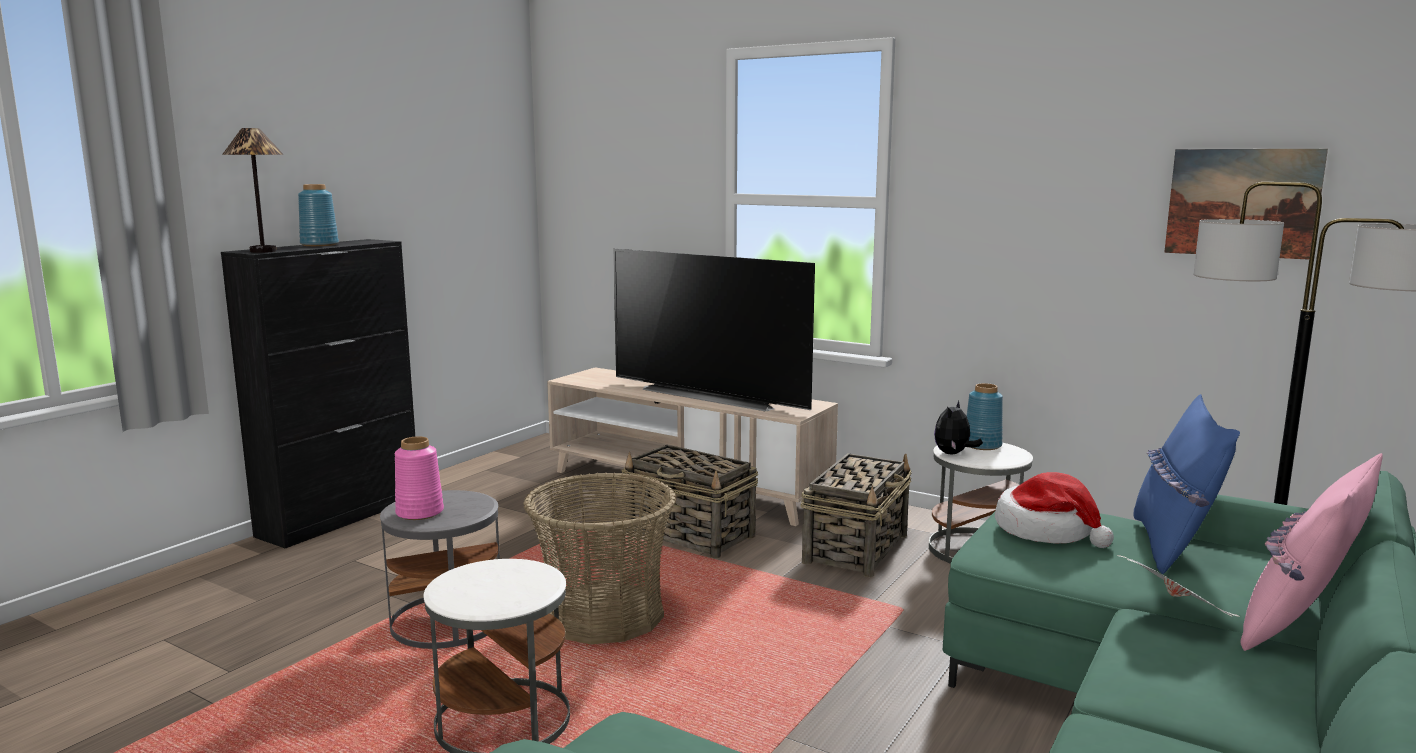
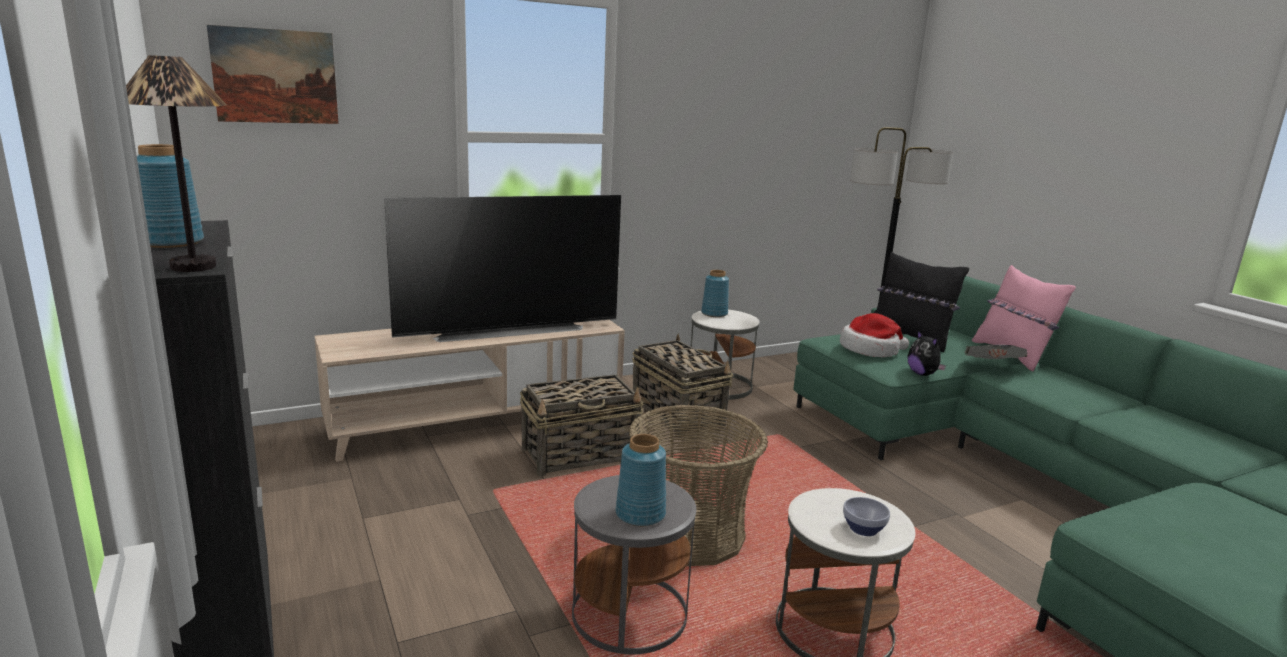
camera: 60 degrees left, 5 degrees up
(420, 512) = (640, 514): pink vase -> blue vase
(474, 592) = (862, 529): none -> bowl
(953, 454) = (721, 324): plush toy -> plush toy (923, 374)
(1173, 546) = (909, 338): blue pillow -> black pillow
(1242, 203) = (816, 135): picture -> picture (275, 76)

